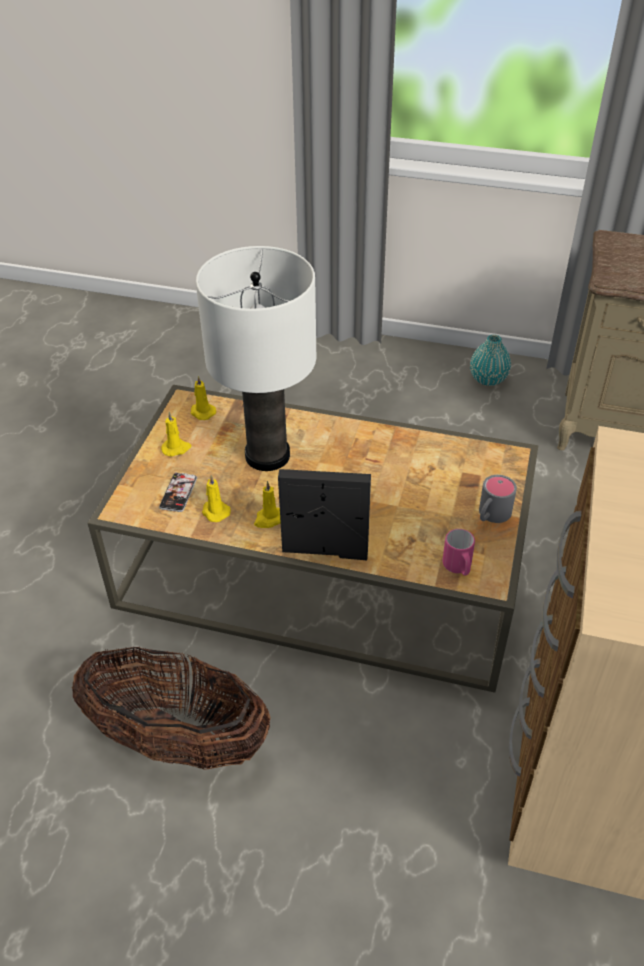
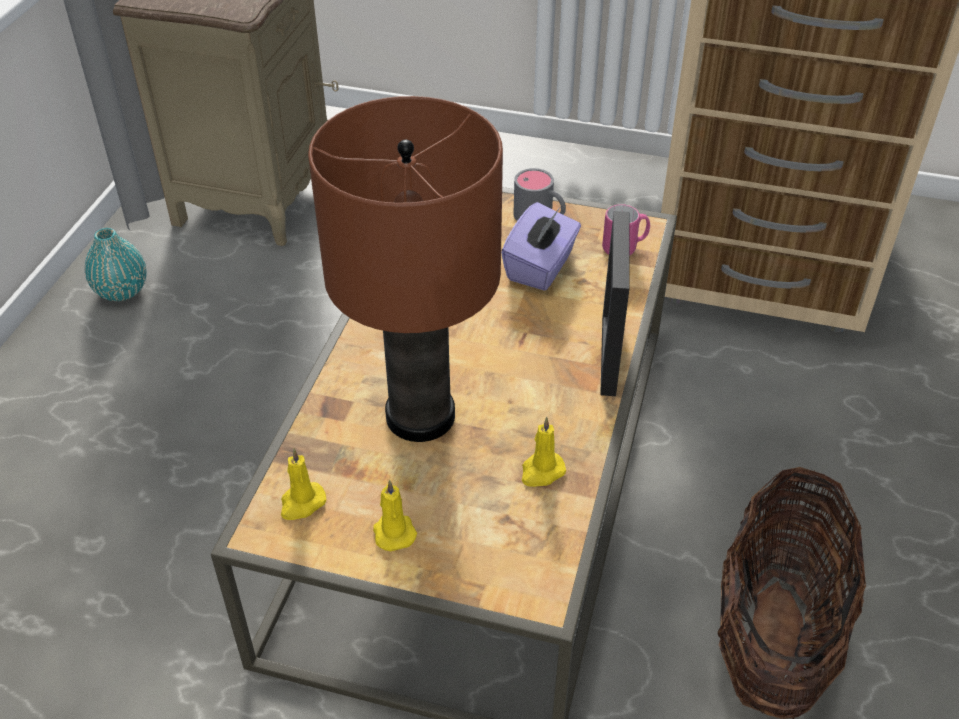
camera: 90 degrees left, 0 degrees up
(178, 493) = (501, 520): phone -> none
(268, 455) = (419, 415): white table lamp -> brown table lamp
(268, 519) = (554, 411): yellow candle -> none
(426, 515) = (541, 267): none -> purple tissue box

